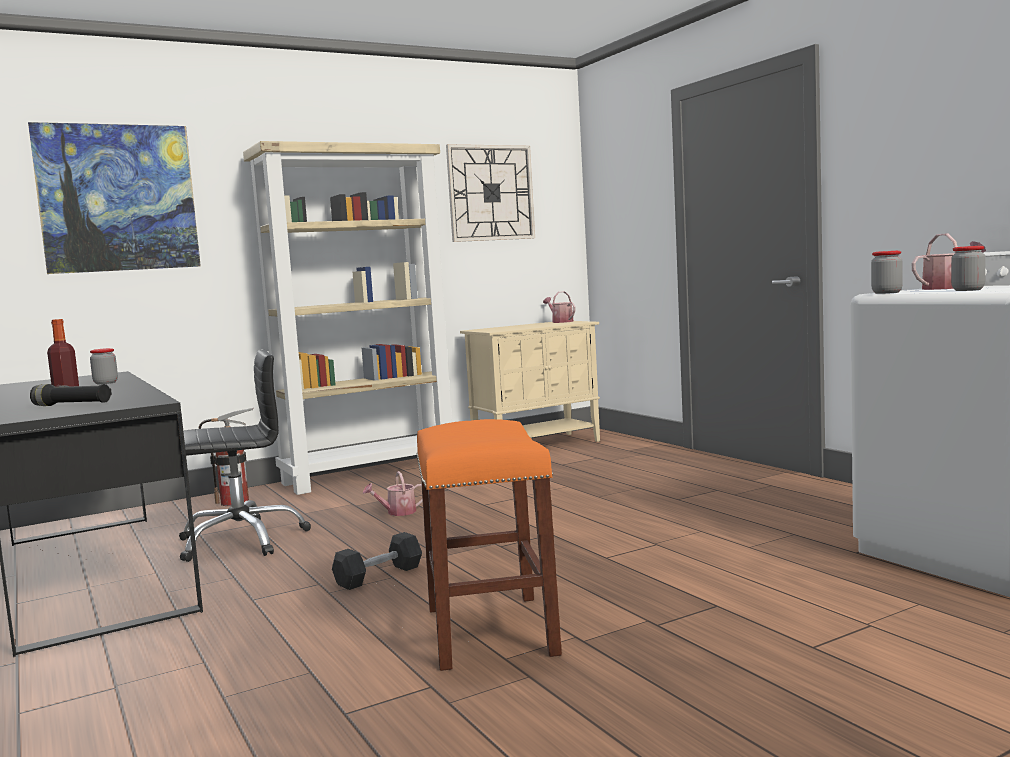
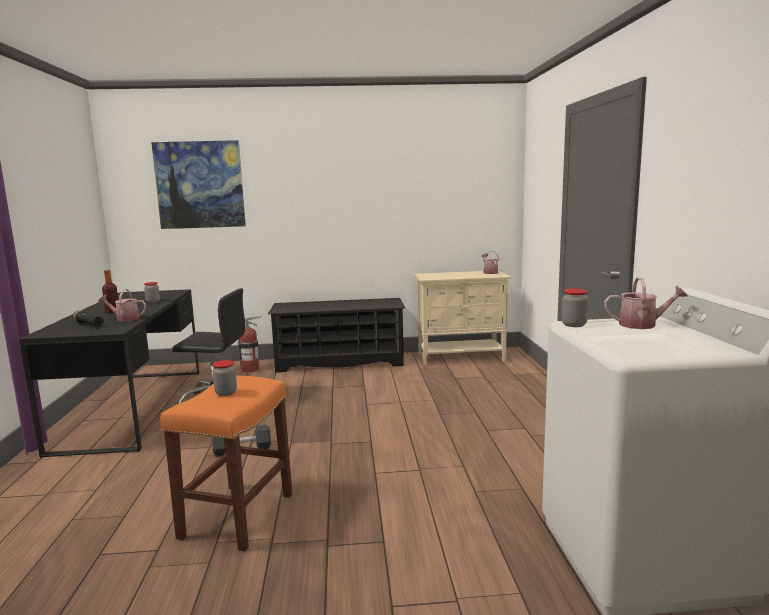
camera: 25 degrees right, 5 degrees up
(370, 474) = (340, 362): beige bookcase -> black shoe rack
(397, 512) = (314, 399): watering can -> watering can (125, 319)
(490, 193) = (446, 178): wall clock -> none
(968, 290) = (629, 338): jar -> jar (226, 393)

